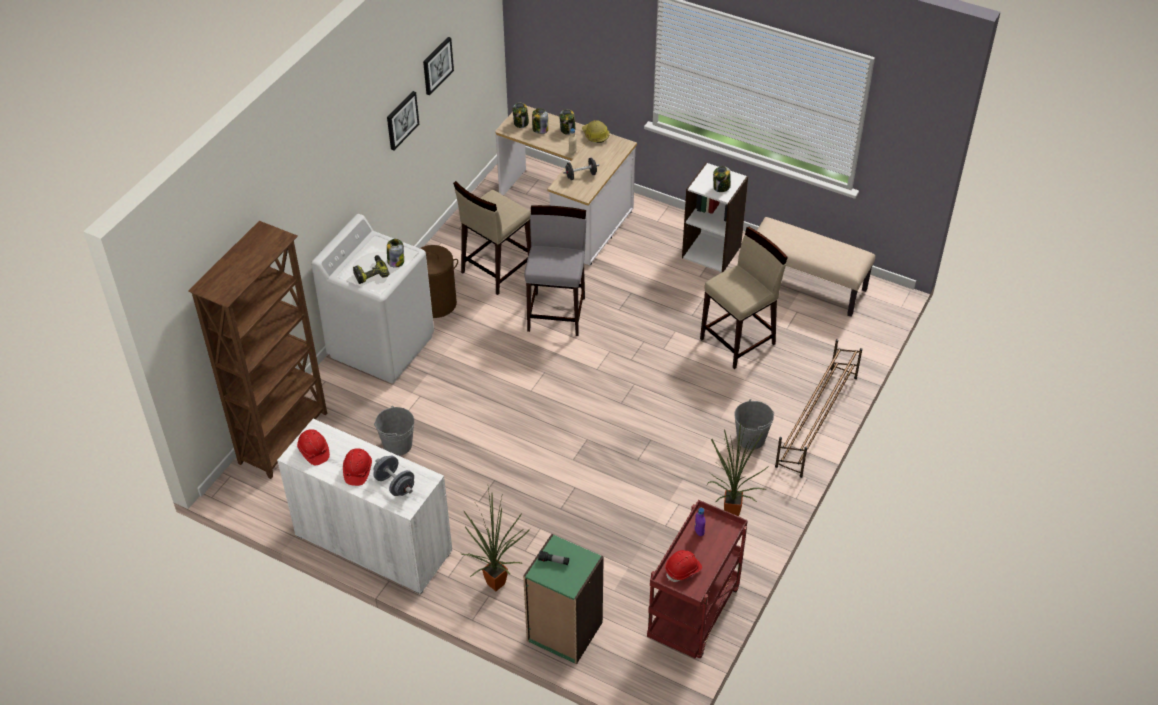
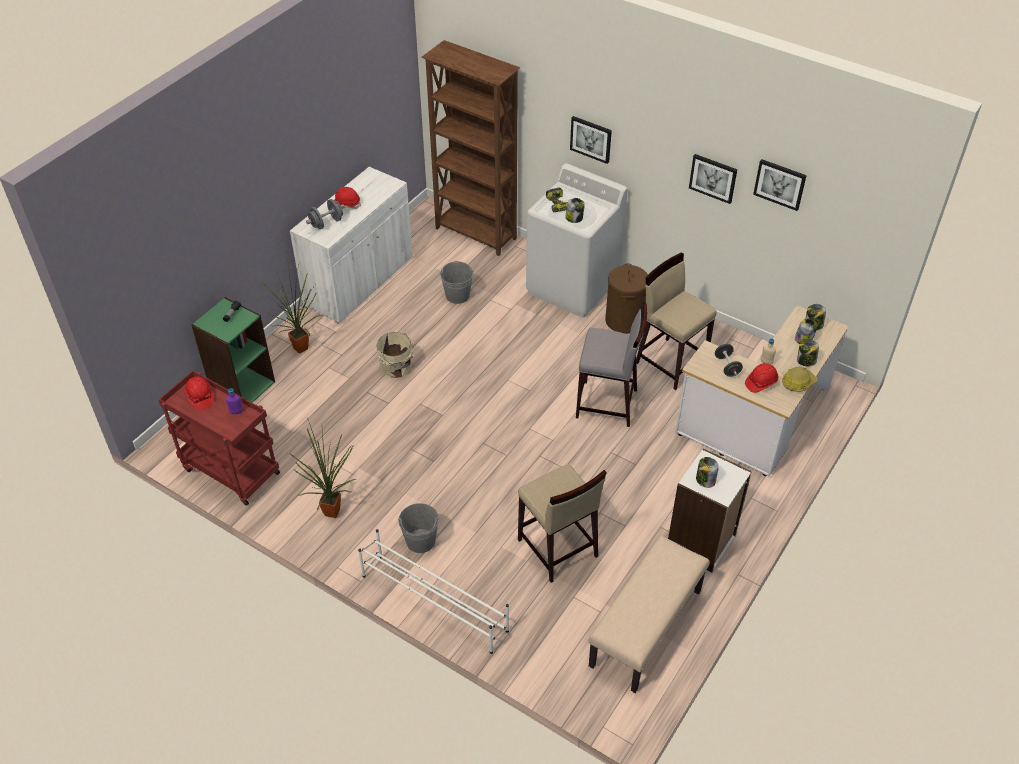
camera: 95 degrees right, 0 degrees up
(314, 451) = (372, 183): red hard hat -> red hard hat (761, 383)
(319, 211) = (591, 139): none -> picture
(519, 486) = (397, 367): none -> beige bucket
(816, 421) = (434, 602): brown shoe rack -> white shoe rack

